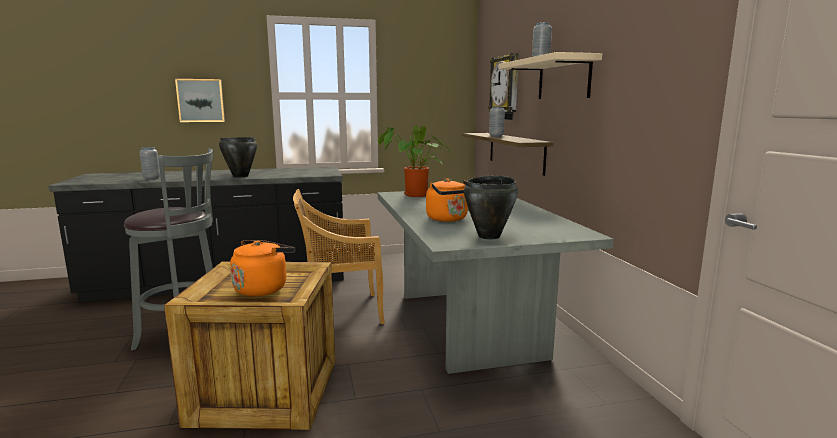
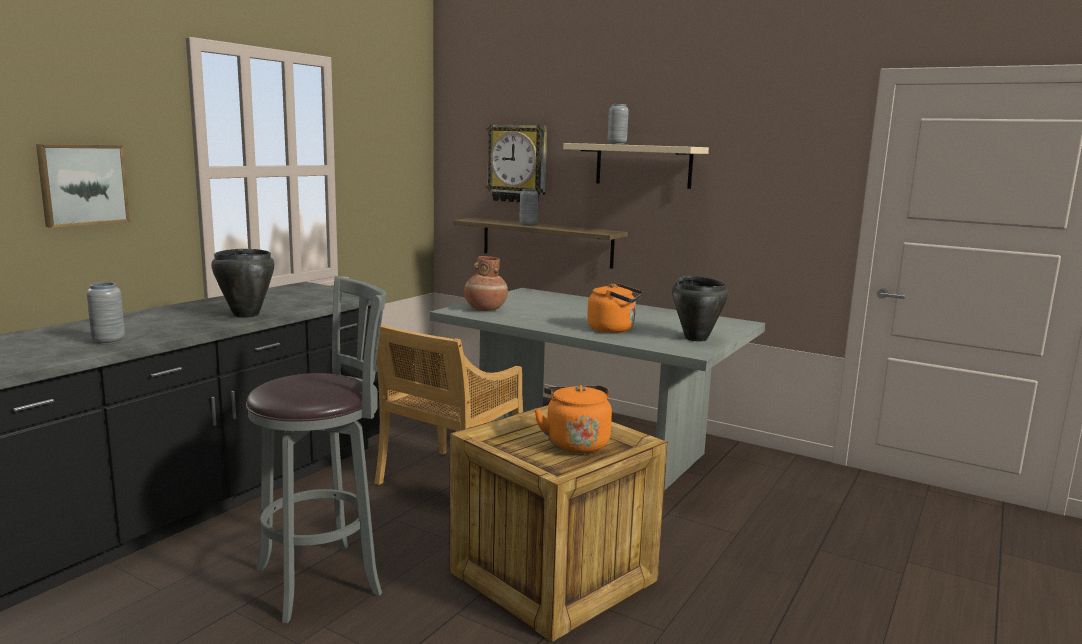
camera: 45 degrees left, 0 degrees up
(413, 195) = (485, 309): potted plant -> brown vase

